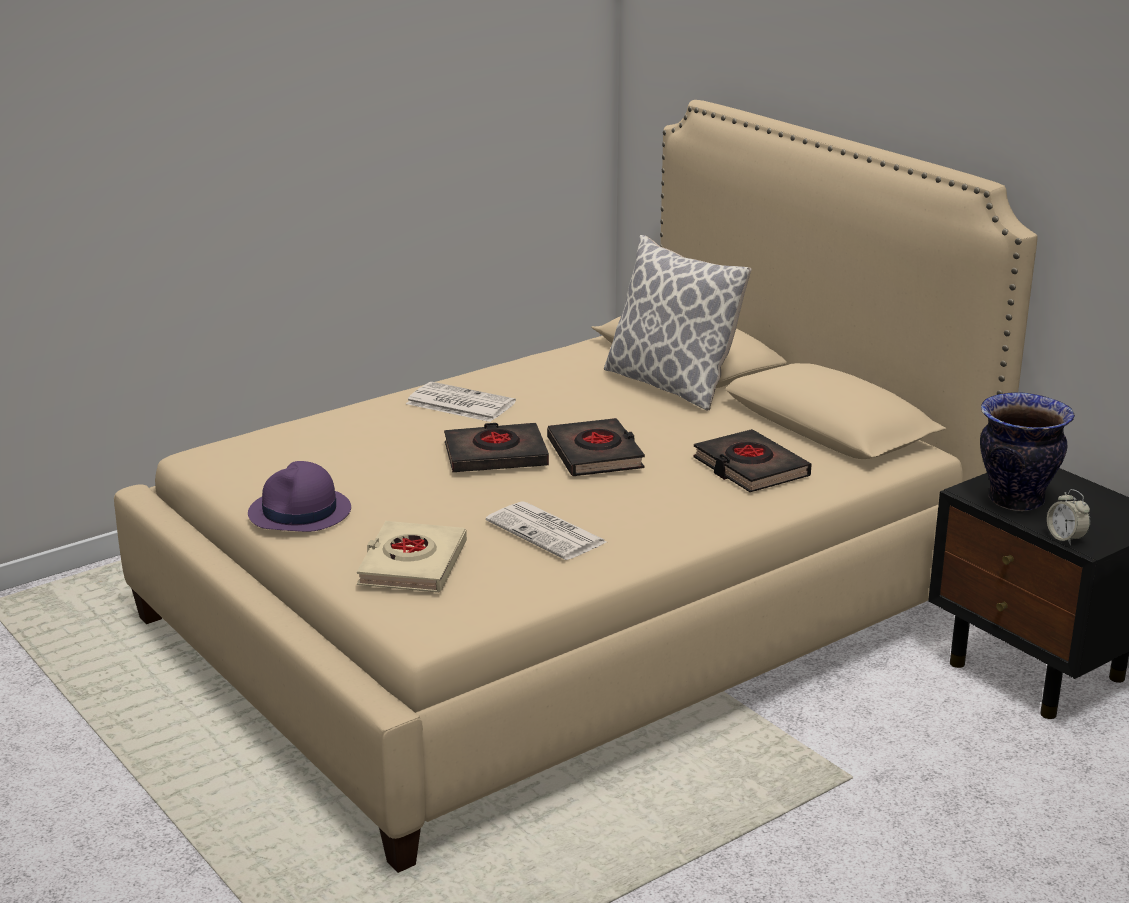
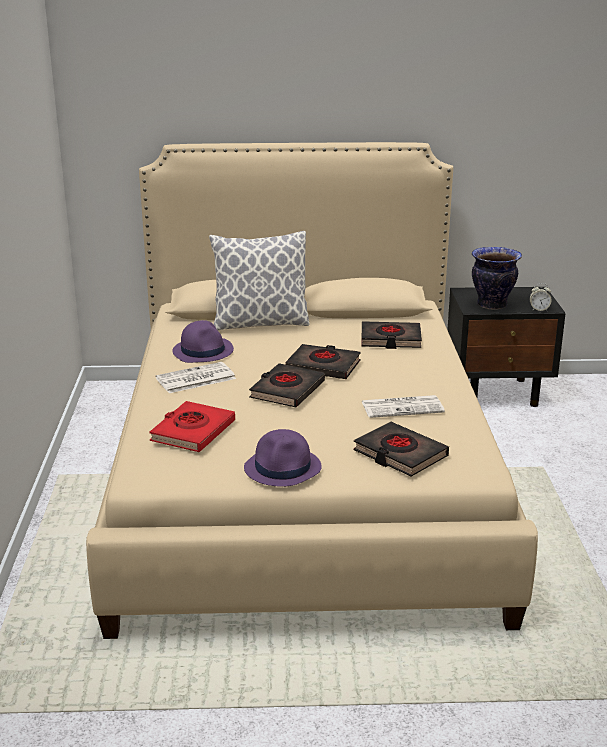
camera: 55 degrees left, 0 degrees up
(322, 442) = (192, 432): none -> red book
(412, 565) = (400, 454): beige book -> black book
(541, 383) = (203, 351): none -> purple hat

